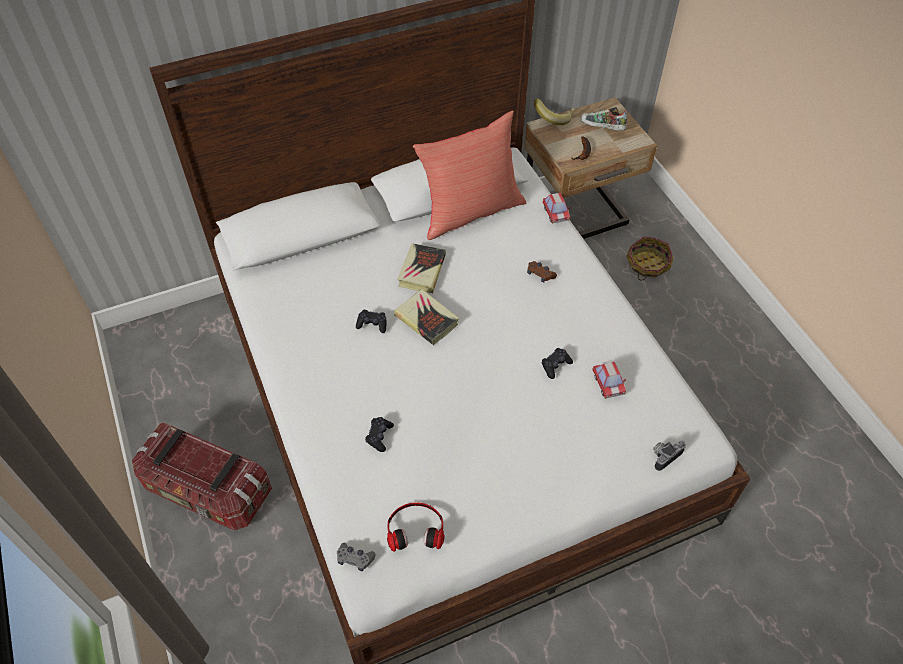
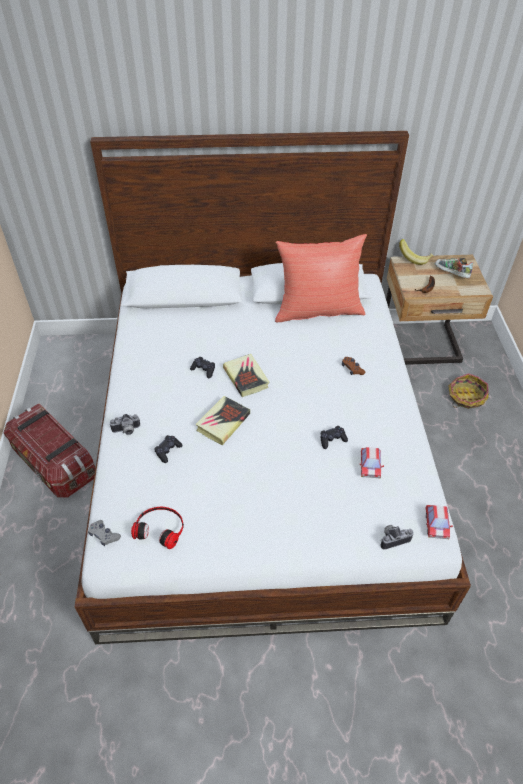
camera: 20 degrees right, 5 degrees down
(317, 427) = (126, 431): none -> camera
(422, 271) = (260, 342): book -> book (223, 422)
(555, 213) = (385, 328): toy car -> toy car (436, 525)

